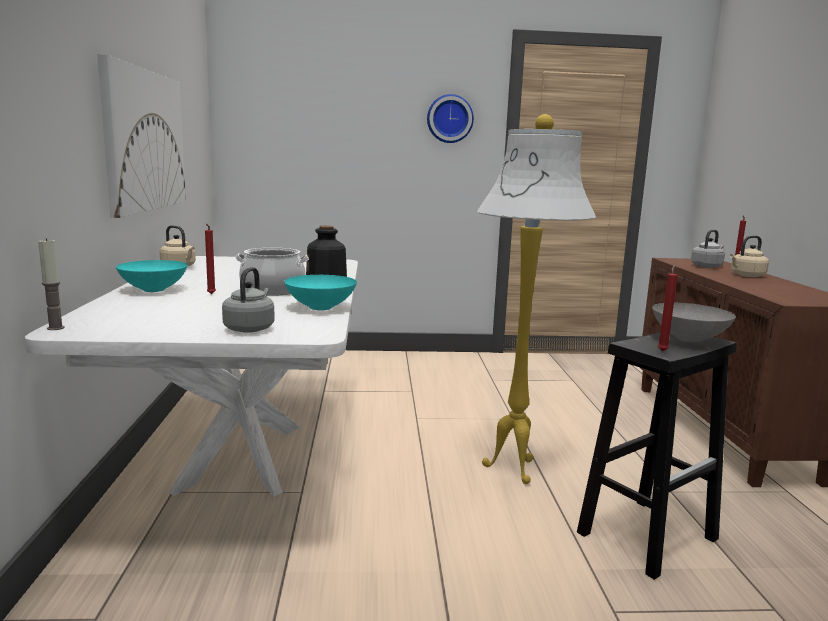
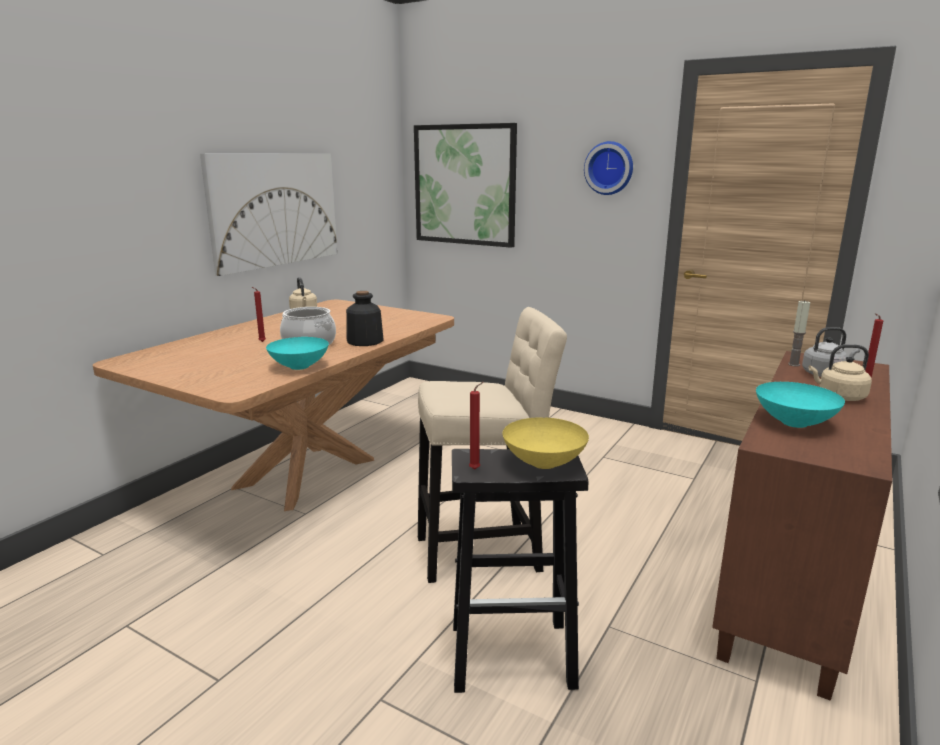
camera: 35 degrees right, 5 degrees up
(56, 328) = (120, 358): candle -> candle (794, 364)
(153, 289) = (238, 332): turquoise bowl -> turquoise bowl (793, 422)
(243, 455) = (307, 473): white dining table -> brown dining table
(250, 328) = (211, 378): grey kettle -> none
(293, 132) = (464, 185): none -> picture
(515, 471) = (486, 552): white floor lamp -> beige stool
(689, 339) = (543, 463): grey bowl -> yellow bowl

